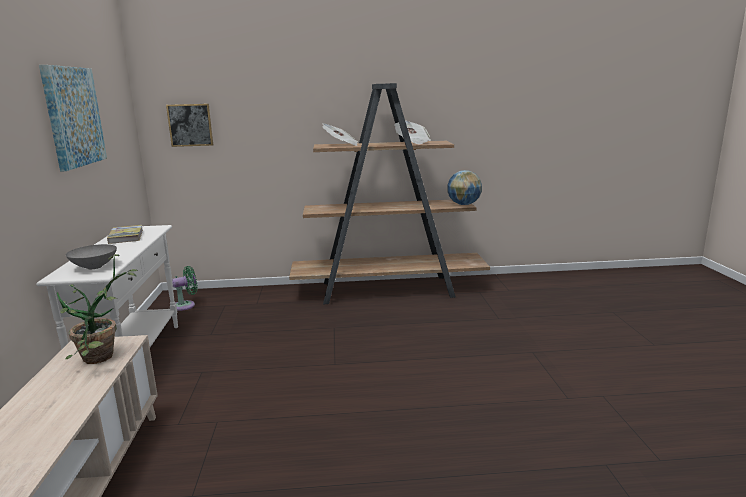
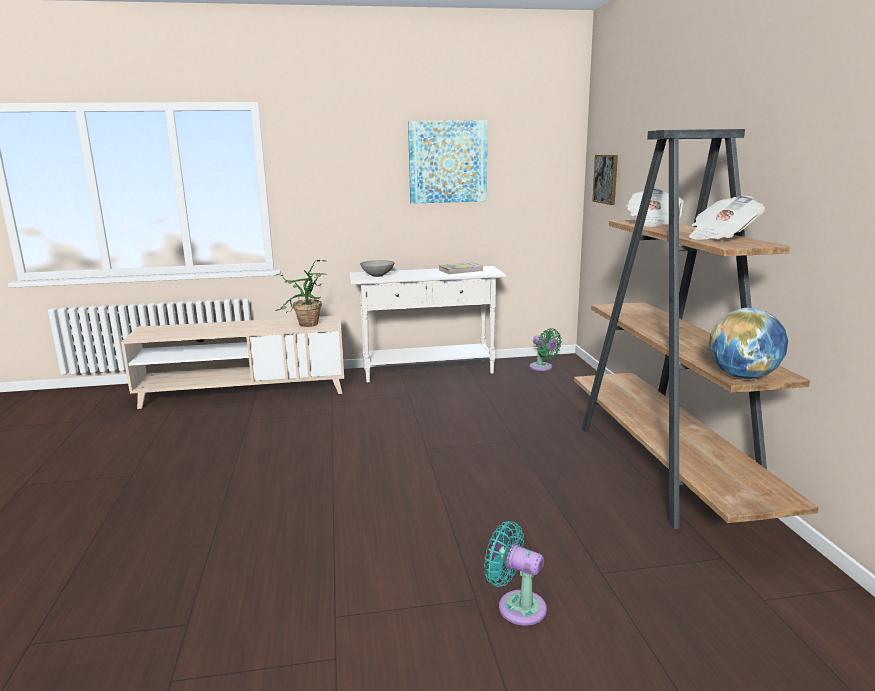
camera: 85 degrees right, 0 degrees up
(534, 341) = (517, 606): none -> turquoise fan

